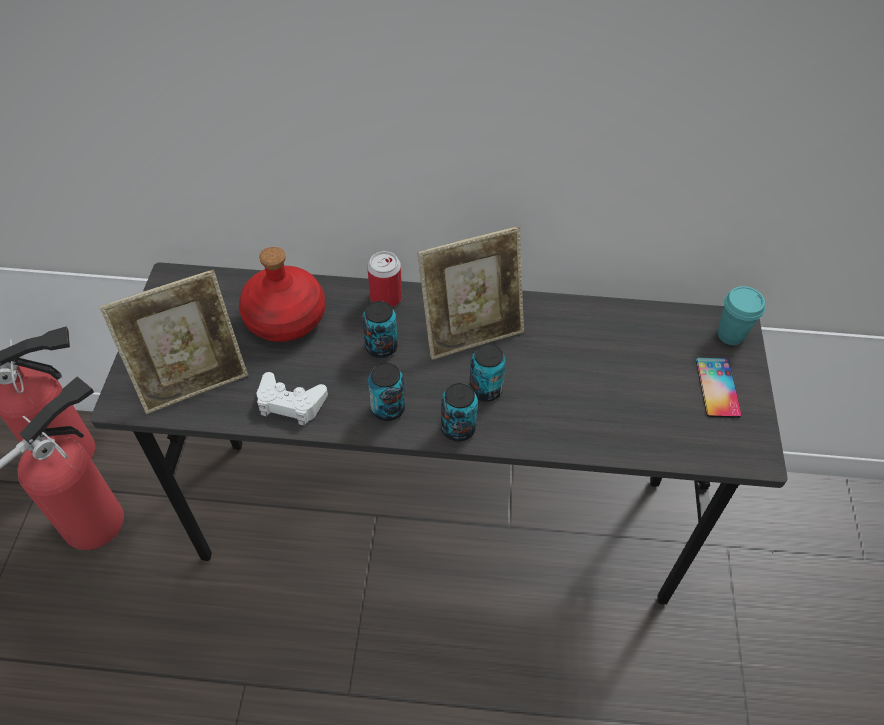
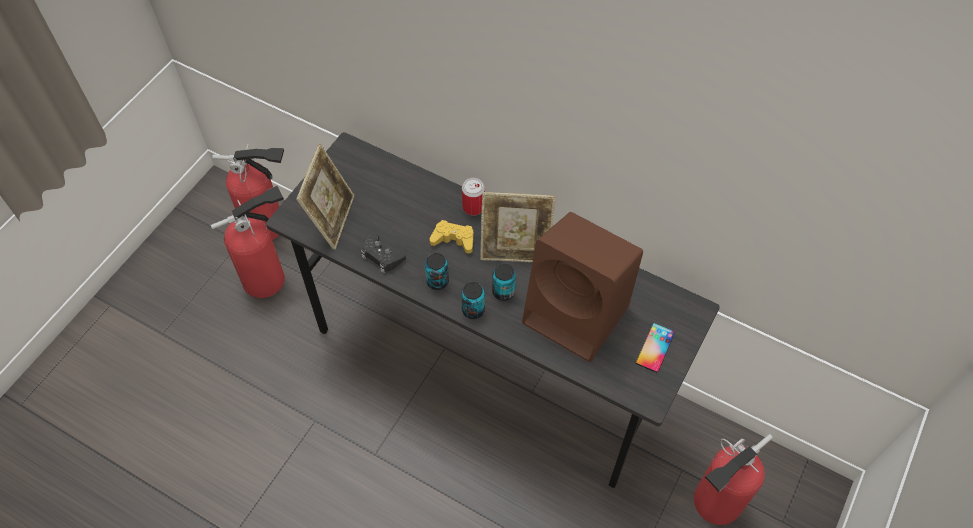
camera: 25 degrees right, 5 degrees up
(193, 380) = (332, 219): picture frame -> picture frame turned 75 degrees counterclockwise
(286, 317) = (405, 198): red bottle -> none
(290, 403) = (382, 256): white game controller -> black game controller
(381, 347) = (453, 239): can -> yellow game controller
(599, 382) = (578, 315): none -> brown speaker
(730, 335) = (688, 316): turquoise cup -> none
(783, 573) = (713, 504): none -> fire extinguisher

